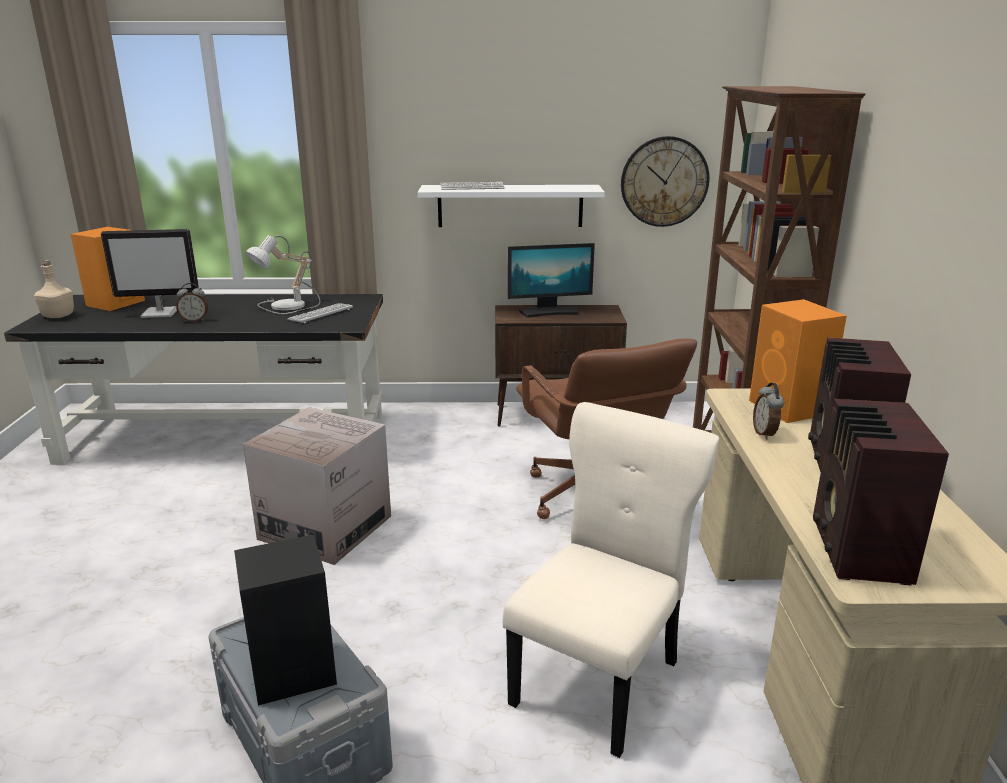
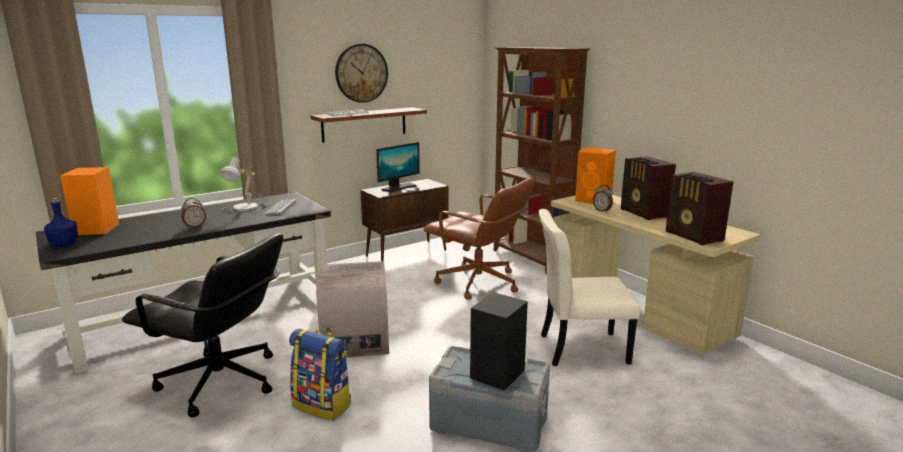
camera: 35 degrees left, 5 degrees down
(59, 316) = (65, 245): beige bottle -> blue bottle
(132, 528) = (220, 383): none -> black office chair
(161, 313) = (155, 227): monitor -> none
(174, 606) = (323, 405): none -> backpack
(510, 206) = (364, 124): white shelf -> brown shelf
(600, 678) = (579, 349): beige chair -> beige chair turned 90 degrees counterclockwise
(664, 181) = (444, 103): wall clock -> wall clock (361, 73)

